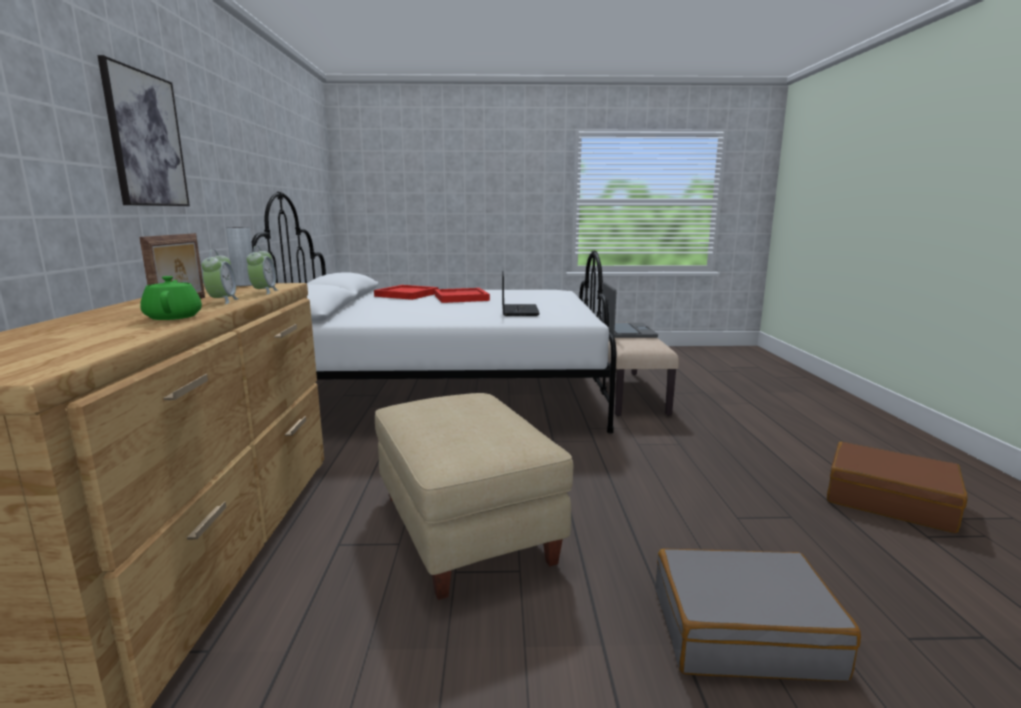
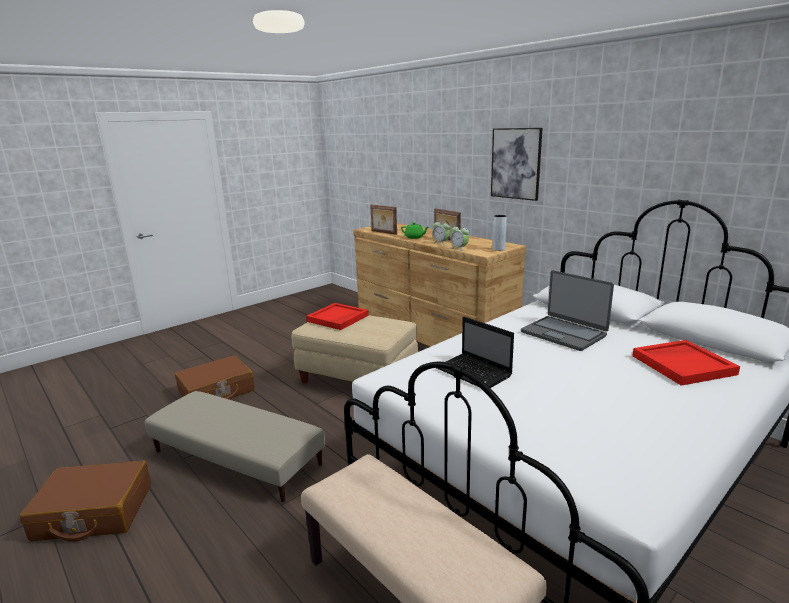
camera: 140 degrees right, 5 degrees up
(110, 343) = (383, 232): none -> picture frame
(461, 298) = (615, 383): red tray -> red tray (338, 318)
(627, 331) = (418, 525): laptop -> laptop (564, 333)
(716, 491) = (236, 458): none -> beige ottoman
(742, 631) = (216, 391): grey suitcase -> brown suitcase

